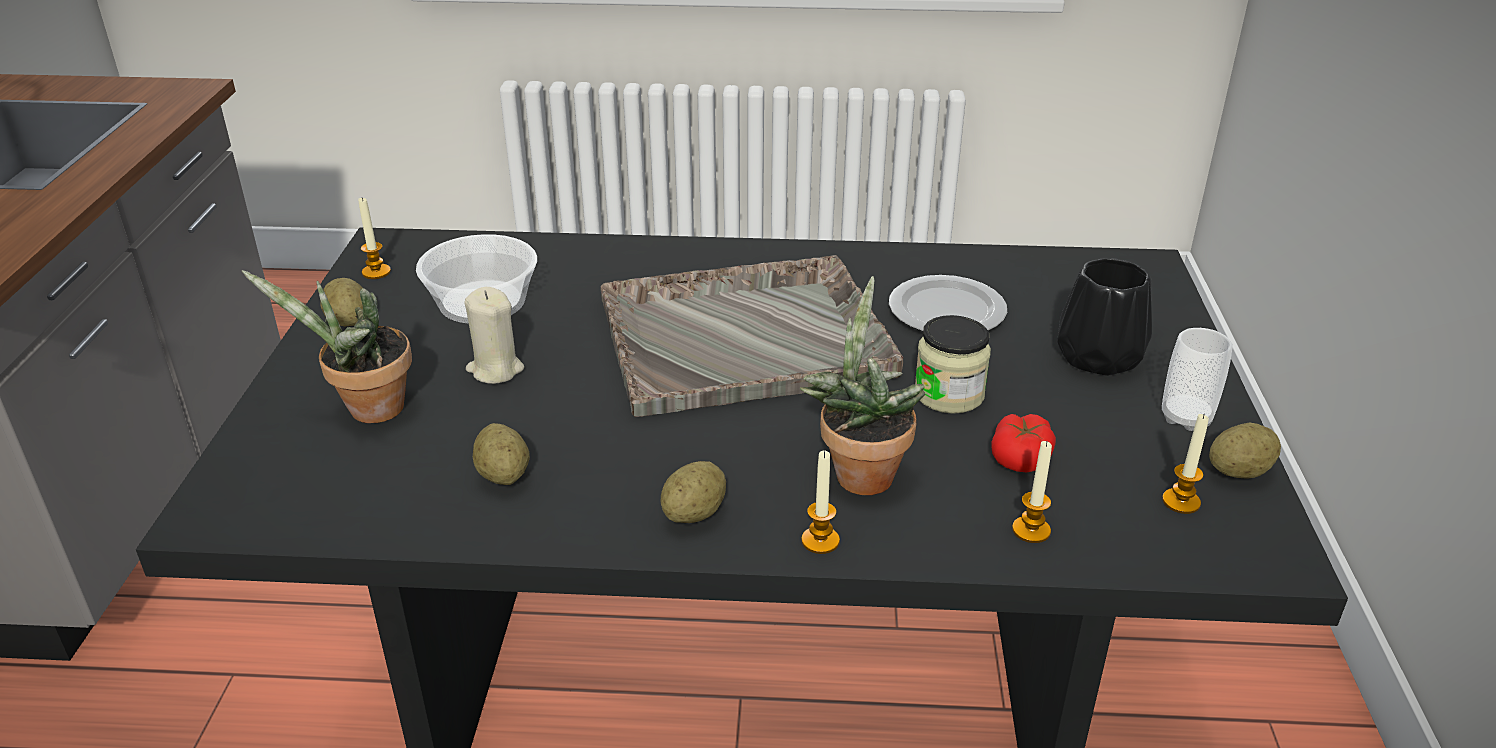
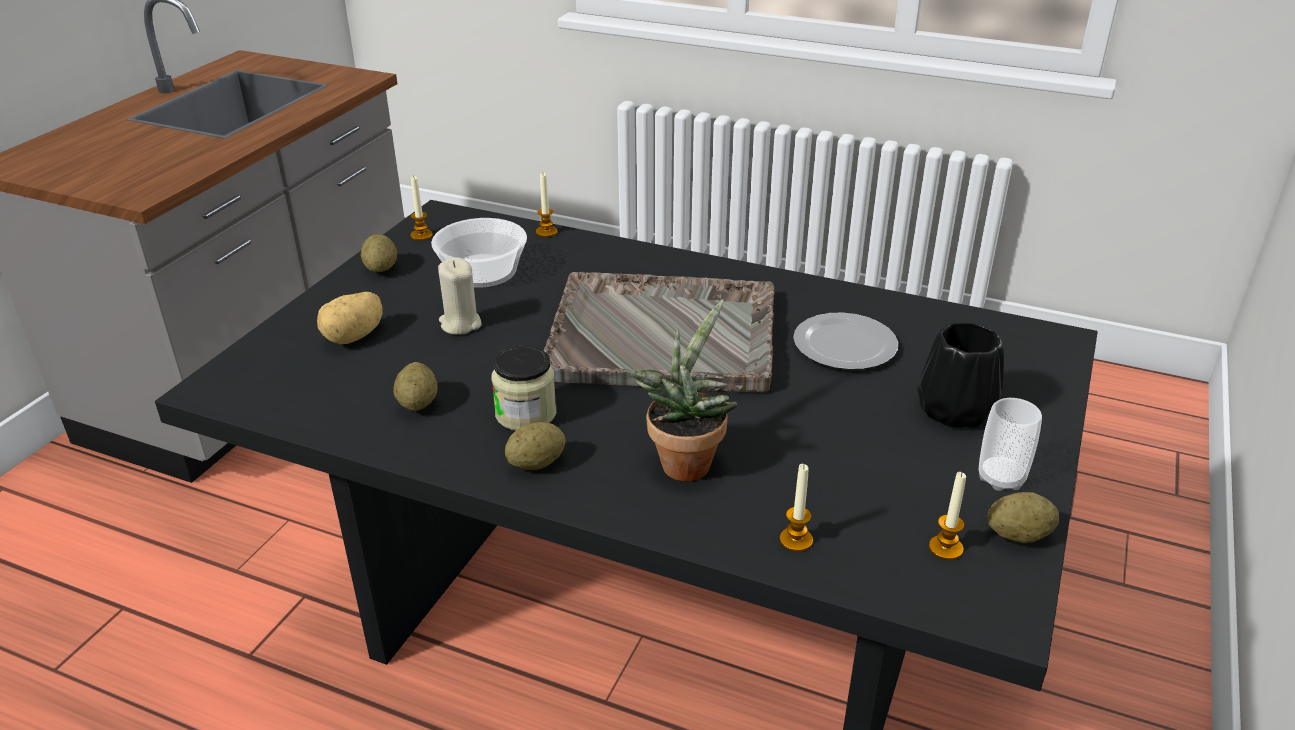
camera: 20 degrees right, 0 degrees up
(368, 411) = (355, 336): potted plant -> potato
(820, 541) = (618, 507): candle -> candle (546, 232)
(949, 394) = (800, 414): jar -> jar (526, 414)
(1021, 458) = (827, 479): tomato -> none

